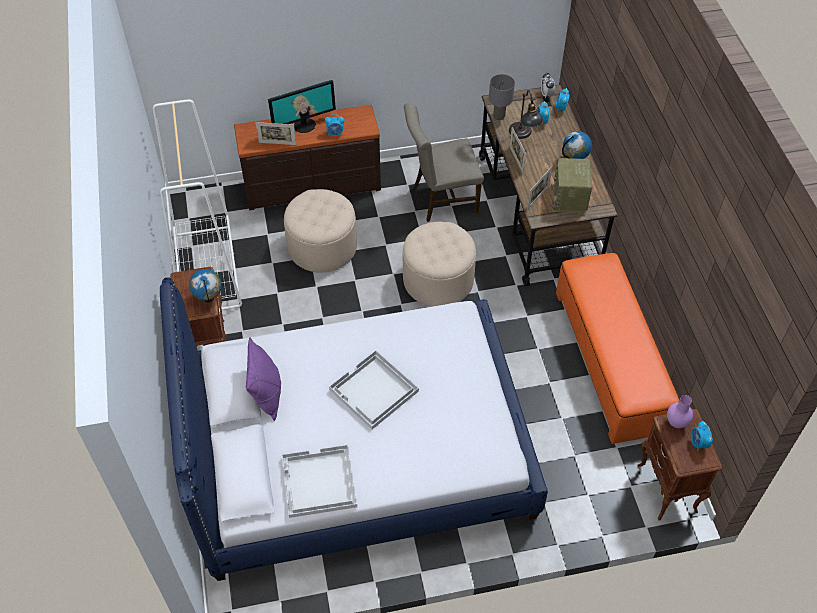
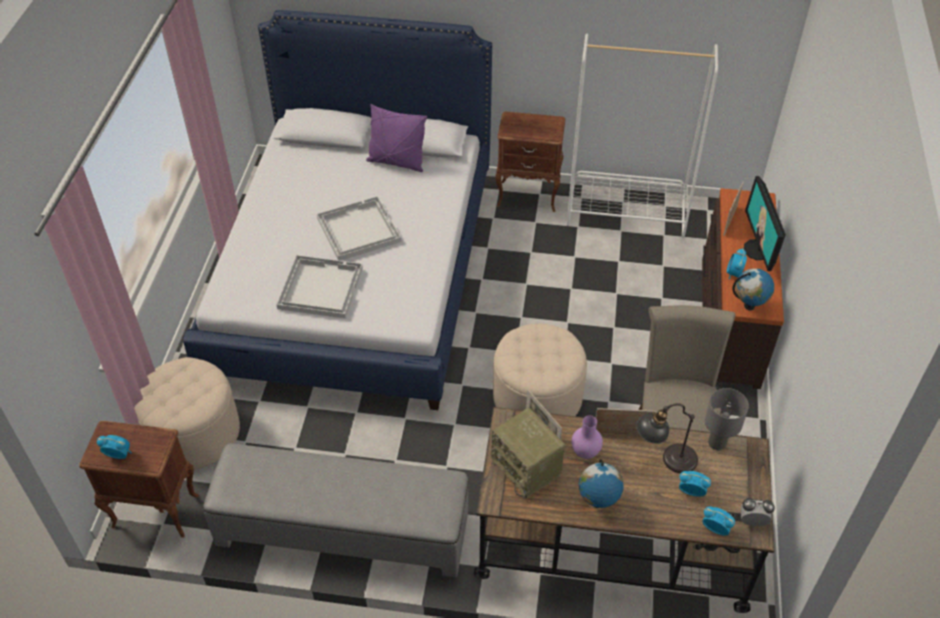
camera: 110 degrees right, 5 degrees down
(209, 298) = (519, 134): globe -> globe (749, 306)
(318, 482) = (287, 174): white tray -> white tray (320, 287)
(322, 247) = (627, 306): beige ottoman -> beige ottoman (194, 433)
(570, 198) = (527, 468): radio -> radio turned 150 degrees counterclockwise
(610, 360) = (341, 528): orange bench -> grey bench
(675, 422) = (156, 445): purple vase -> purple vase (585, 452)

